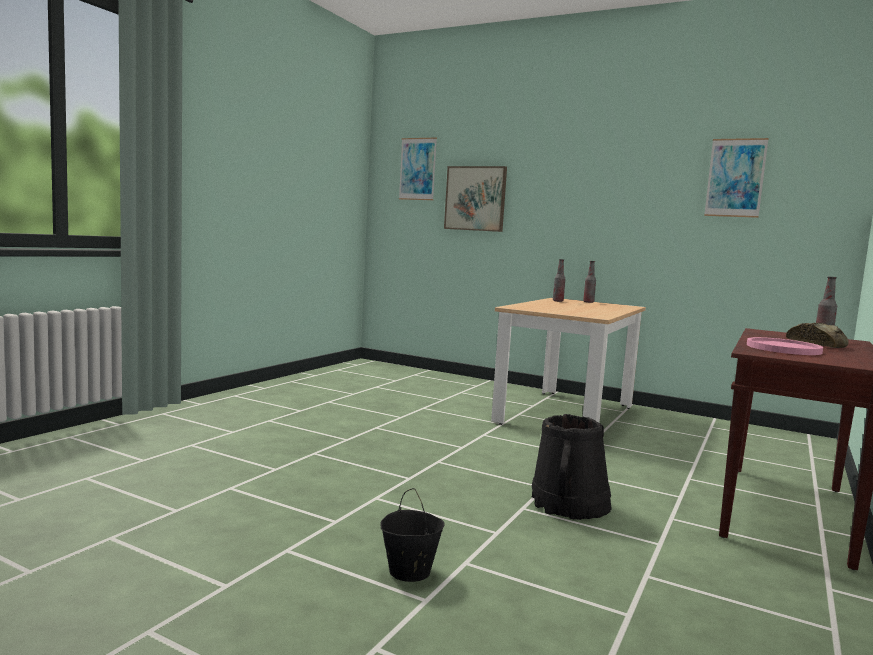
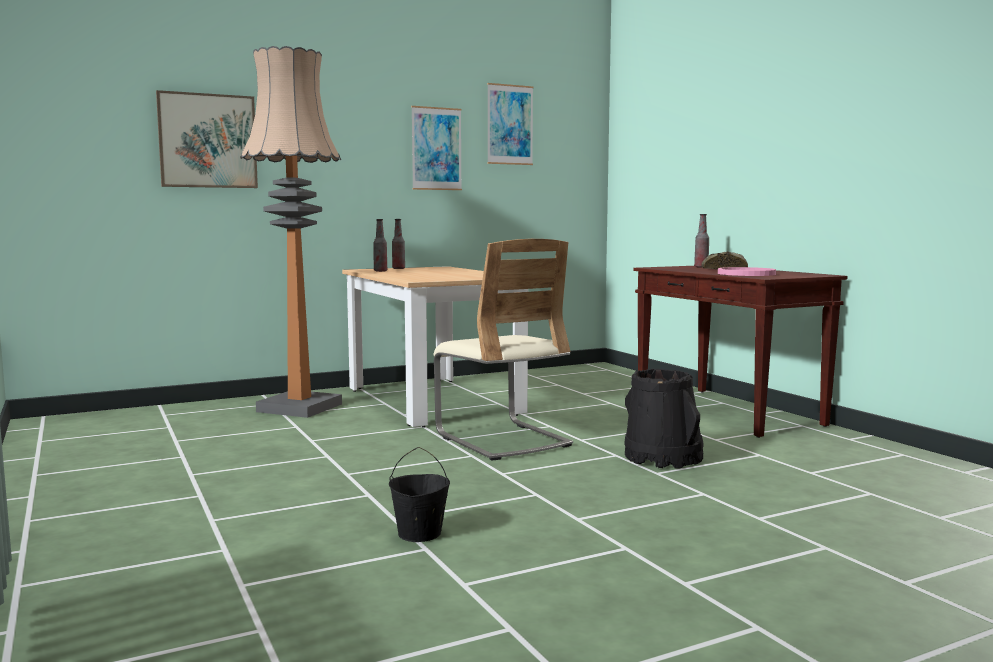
camera: 55 degrees left, 0 degrees up
(409, 571) = (766, 541): black bucket -> black bucket (419, 534)
(417, 169) = (93, 91): picture -> picture (436, 149)
(480, 392) = (300, 408): none -> floor lamp
(513, 448) = (502, 440): none -> beige chair

